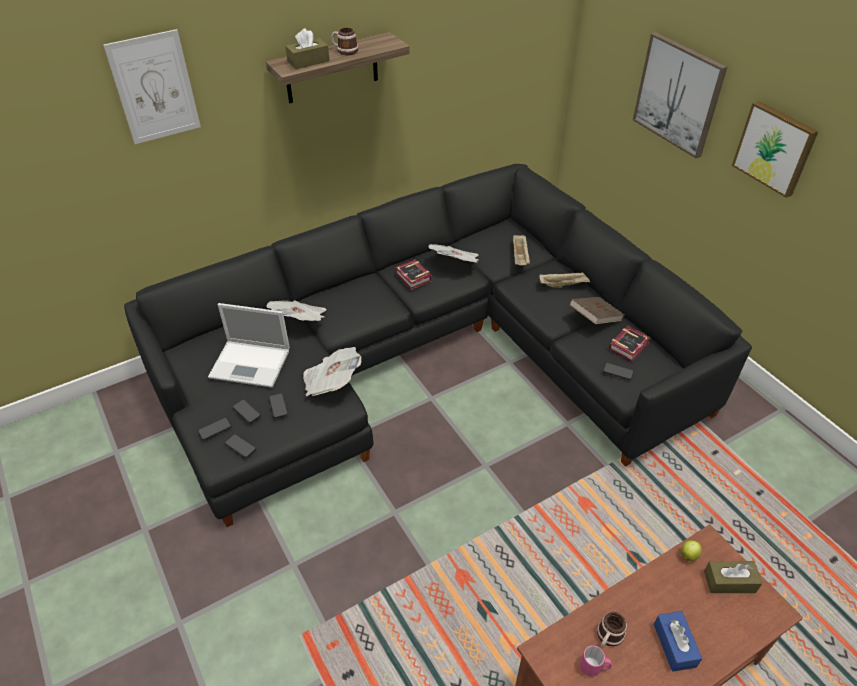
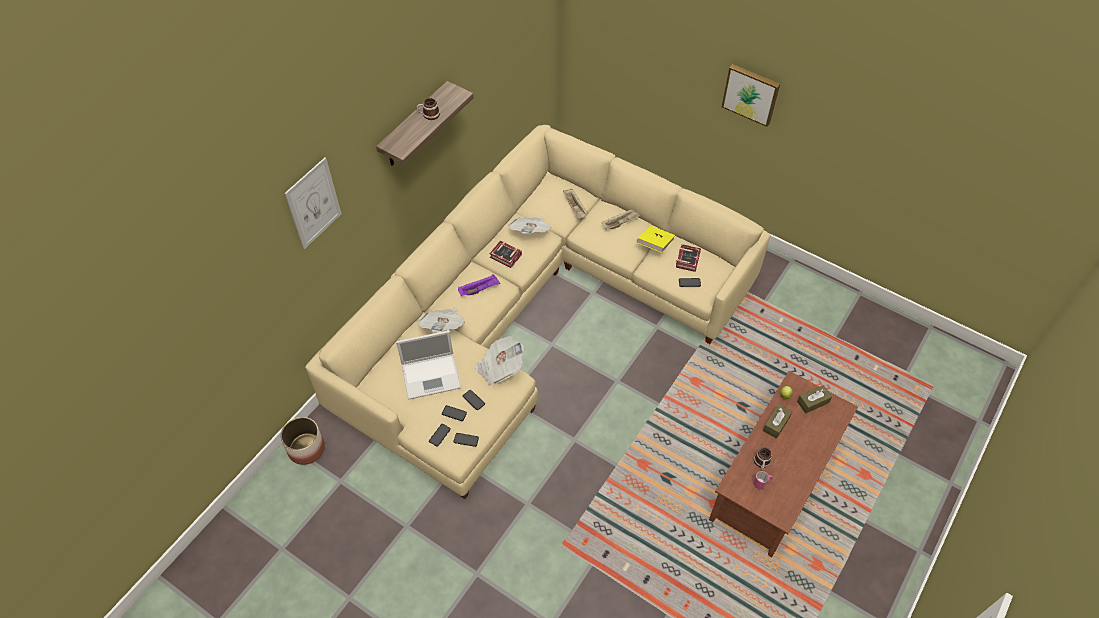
camera: 25 degrees left, 10 degrees up
(109, 406) = (306, 448): none -> planter
(308, 61) = (410, 136): brown tissue box -> brown tissue box (776, 424)
(363, 299) = (479, 289): none -> purple tray
(427, 358) = (530, 312): black sofa -> beige sofa
(594, 319) = (654, 244): brown book -> yellow book
(674, 645) = (798, 452): blue tissue box -> none
(678, 94) = (666, 57): picture -> none

